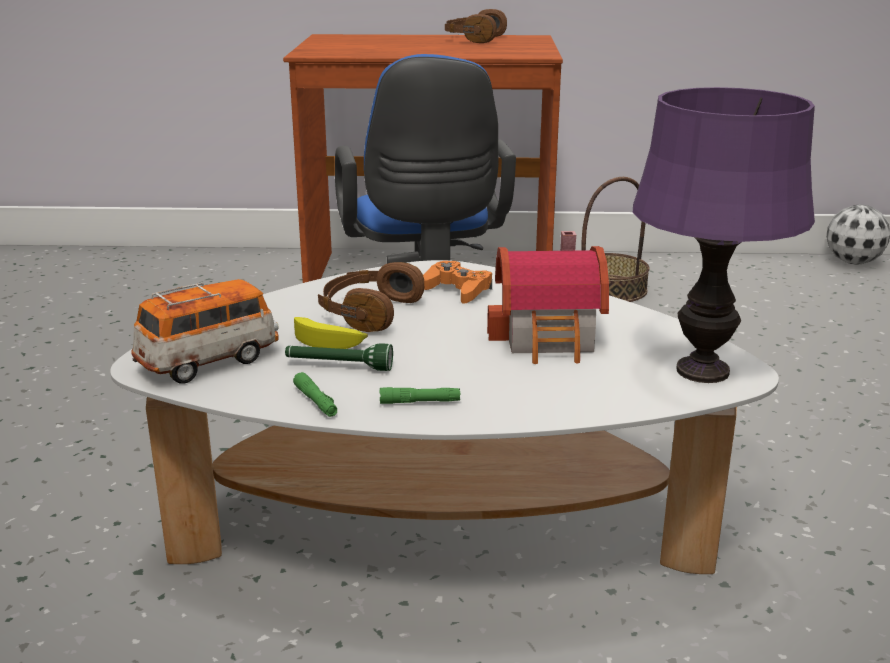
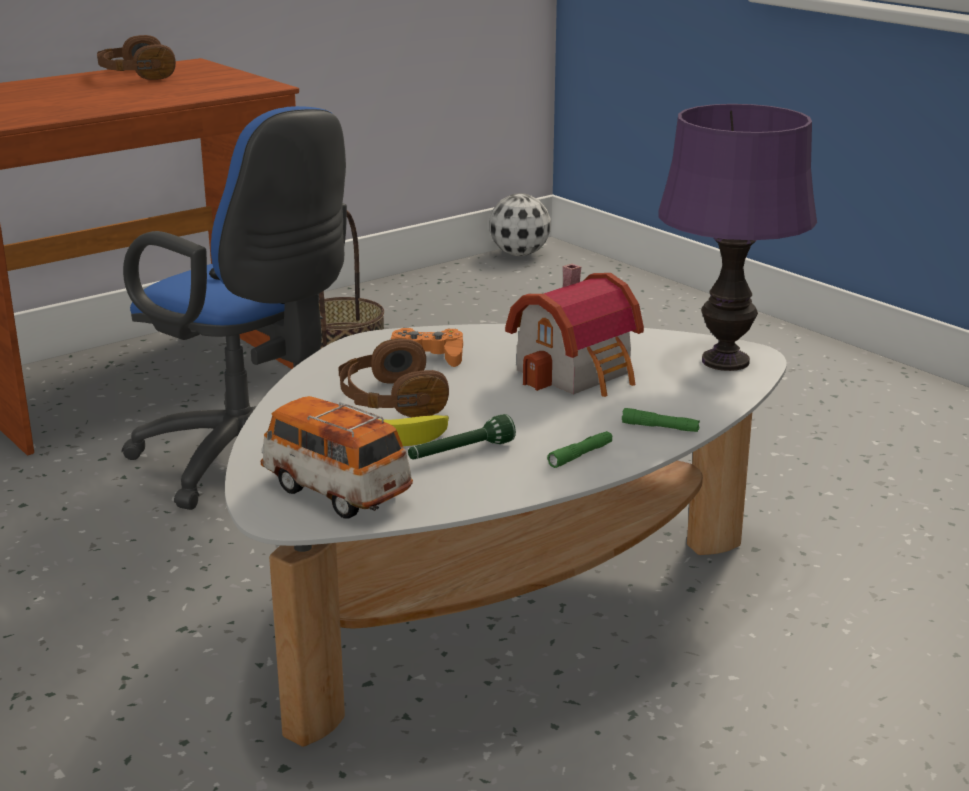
camera: 40 degrees left, 0 degrees up
(209, 361) = (336, 491): toy car -> toy car turned 60 degrees counterclockwise
(316, 401) = (501, 486): green flashlight -> green flashlight (660, 427)

